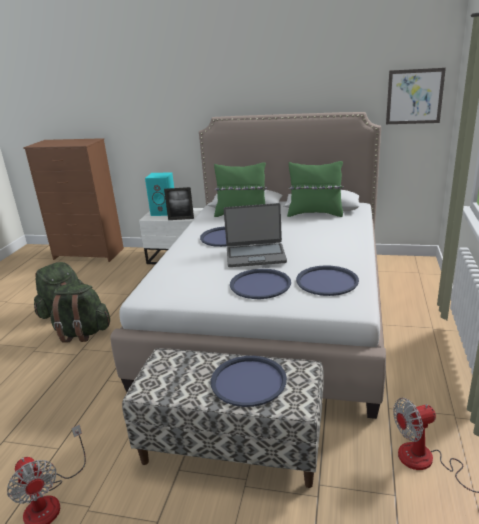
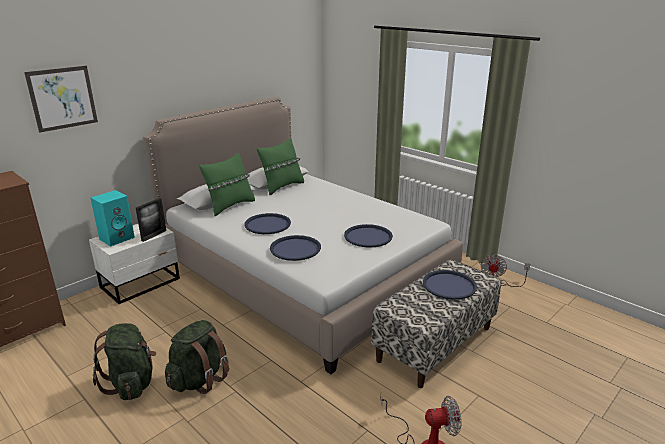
camera: 60 degrees left, 0 degrees up
(255, 255) = (322, 224): laptop -> none
(327, 281) = (391, 218): blue tray -> blue tray (295, 249)
(414, 96) = (301, 81): picture -> picture (62, 98)

